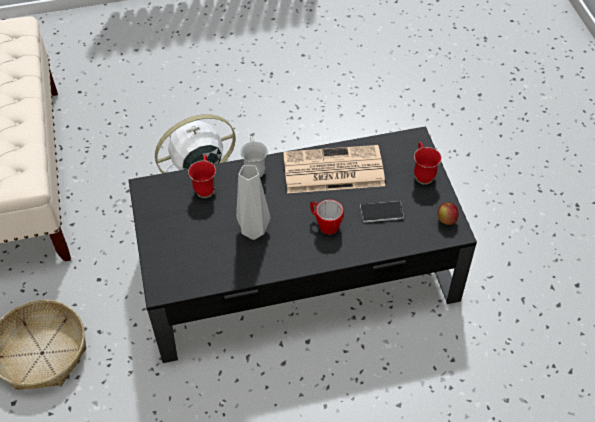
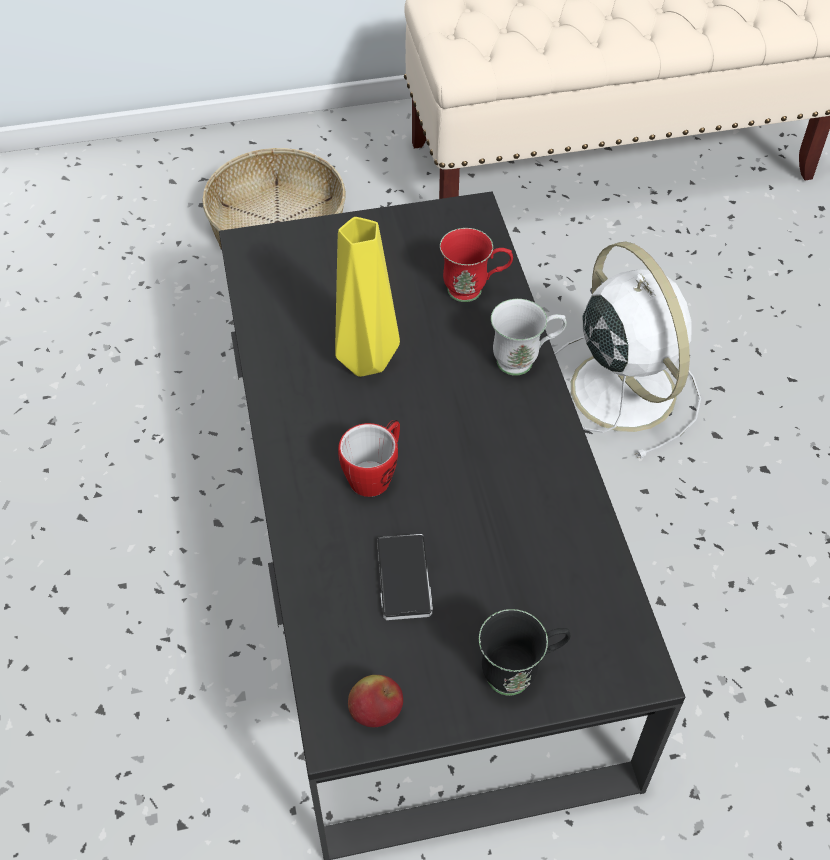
camera: 90 degrees right, 0 degrees up
(253, 232) = (363, 360): grey vase -> yellow vase
(332, 171) = (523, 490): newspaper -> none
(422, 174) = (520, 673): red mug -> black mug

